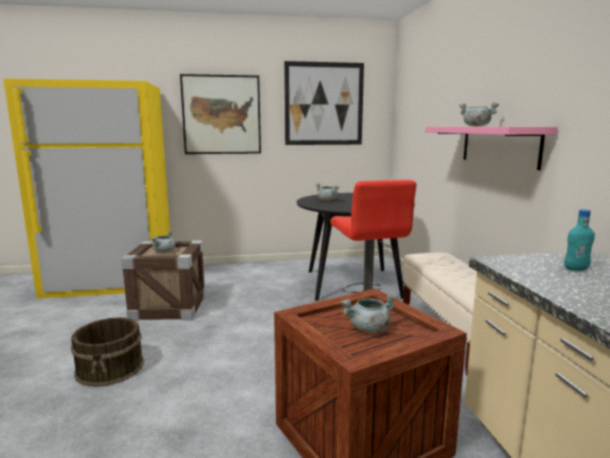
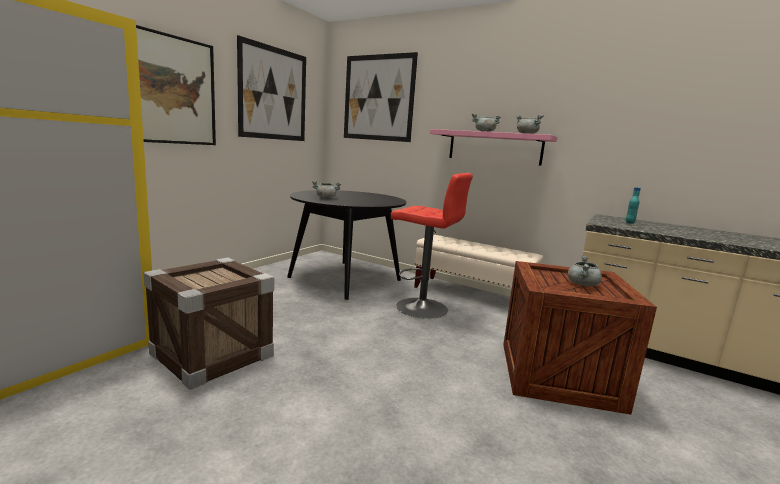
camera: 50 degrees left, 0 degrees up
(111, 368) = (297, 441): brown bucket -> none
(164, 251) = (207, 279): grey cooking pot -> grey cooking pot (527, 134)
(421, 93) = (378, 98): none -> picture

